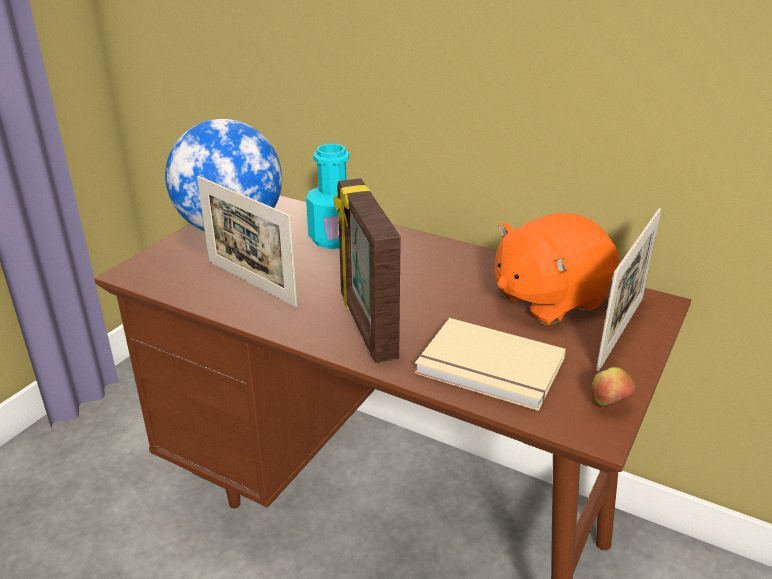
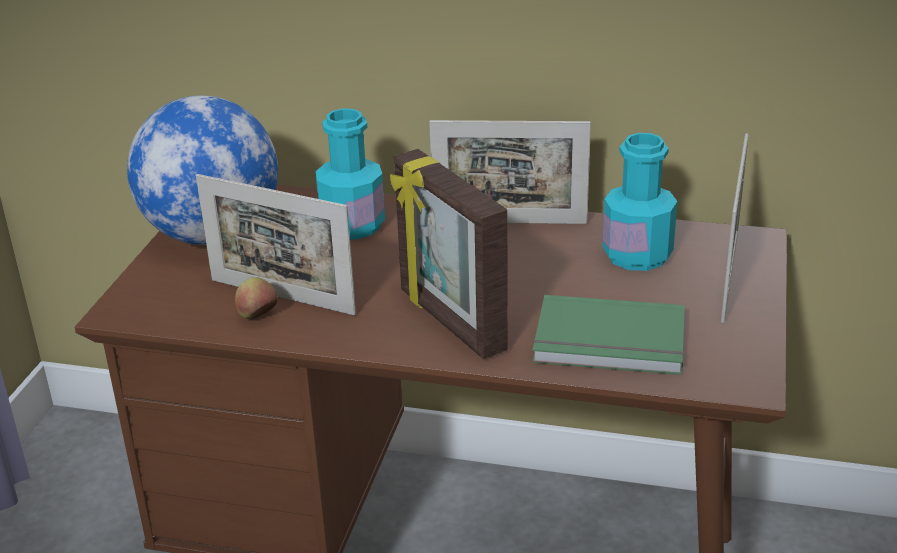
camera: 15 degrees left, 0 degrees up
(456, 255) = (509, 222): none -> picture frame
(489, 369) = (610, 342): beige book -> green book
(548, 299) = (637, 255): orange plush toy -> turquoise bottle
(609, 404) = (749, 354): apple -> apple (258, 317)

